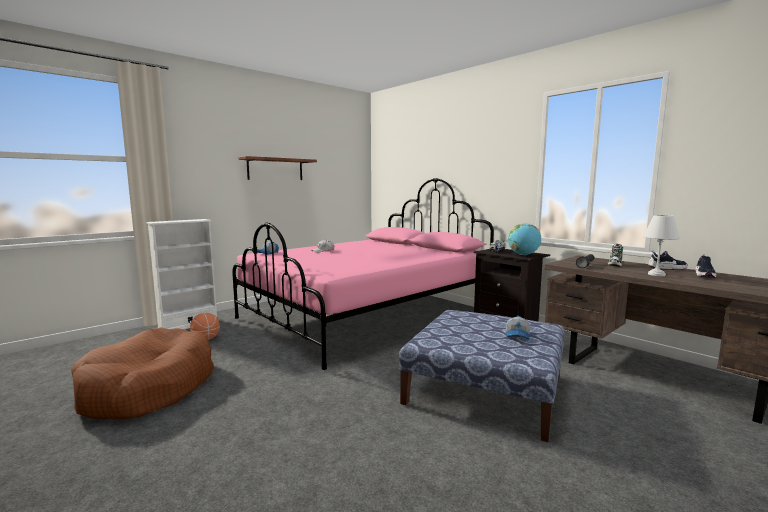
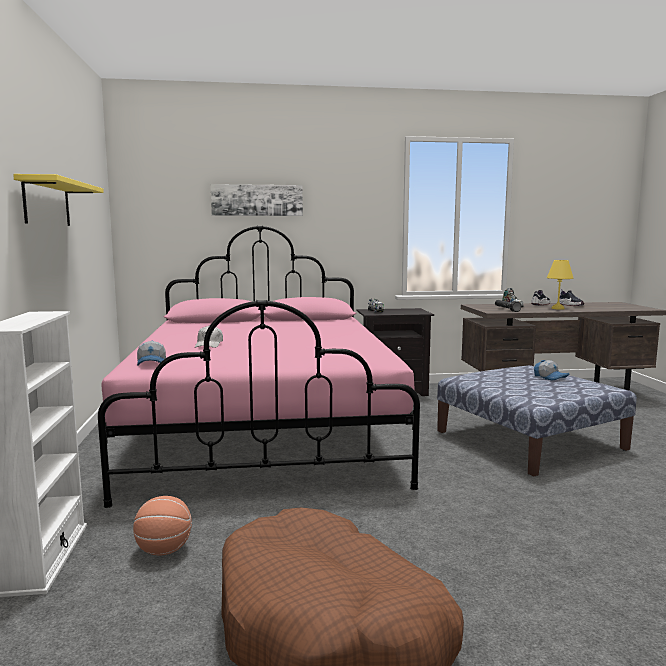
camera: 55 degrees left, 0 degrees up
(275, 169) = (47, 203): brown shelf -> yellow shelf
(436, 160) = (257, 200): none -> picture
(523, 255) = (411, 311): globe -> none
(657, 274) = (557, 308): white table lamp -> yellow table lamp

